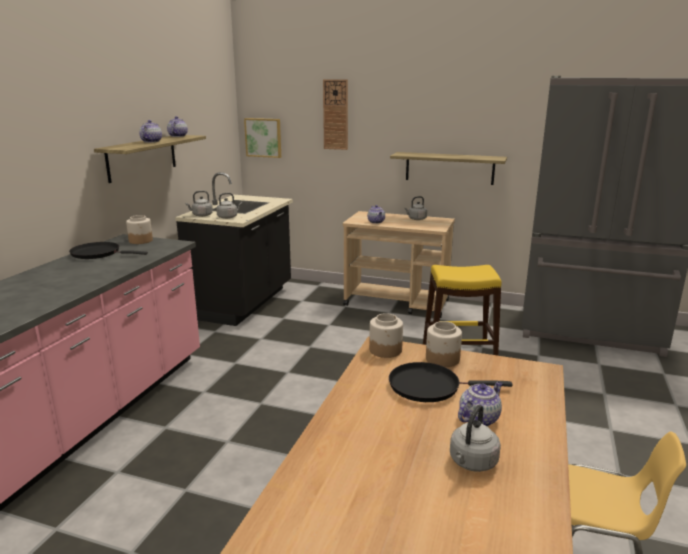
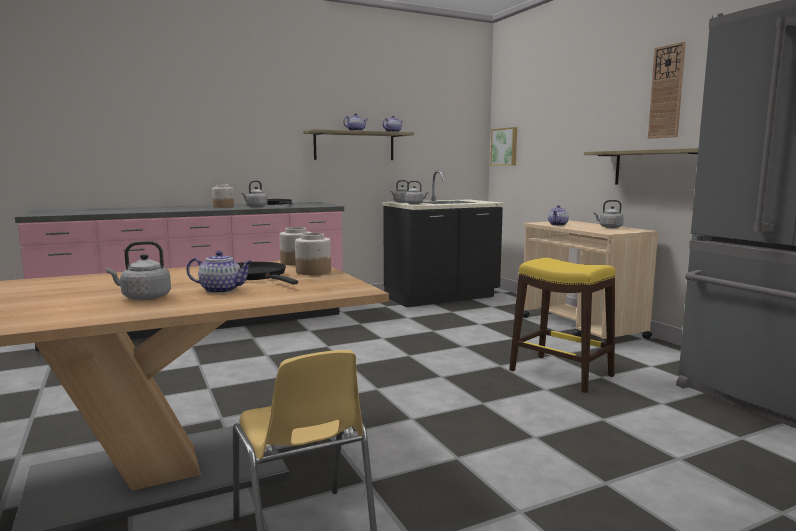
camera: 45 degrees right, 10 degrees down
(108, 268) = (255, 207): none -> grey kettle
(141, 241) = (316, 203): jar -> jar (223, 206)
(335, 115) = (558, 117): wall clock -> wall clock (666, 92)

